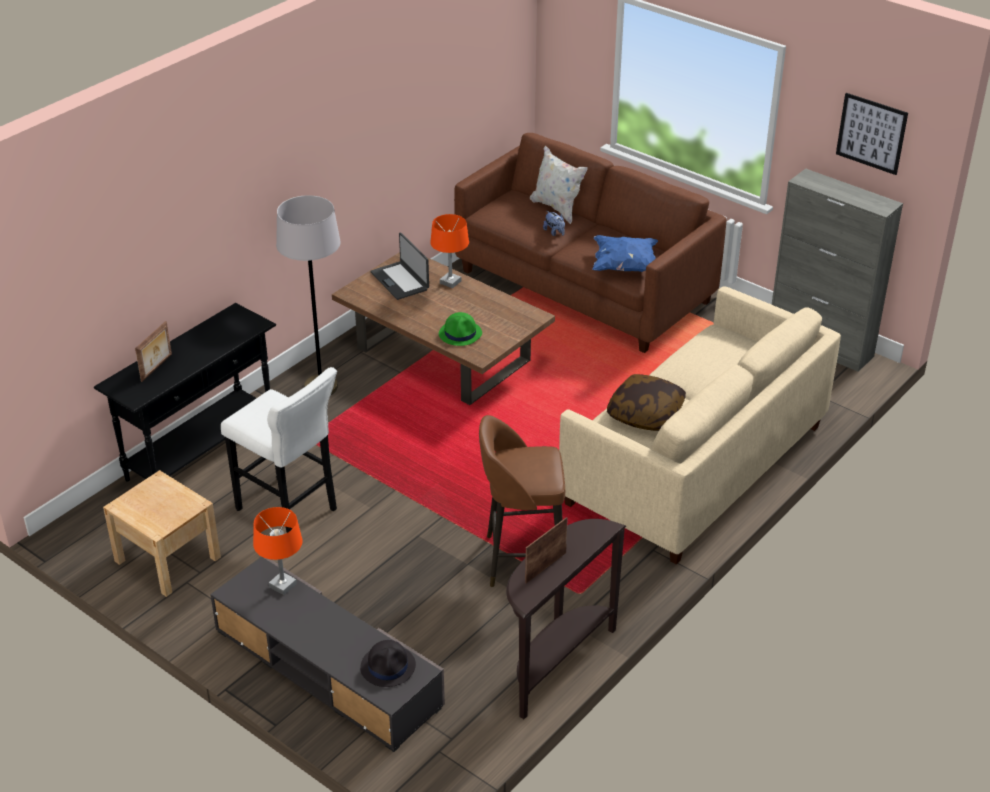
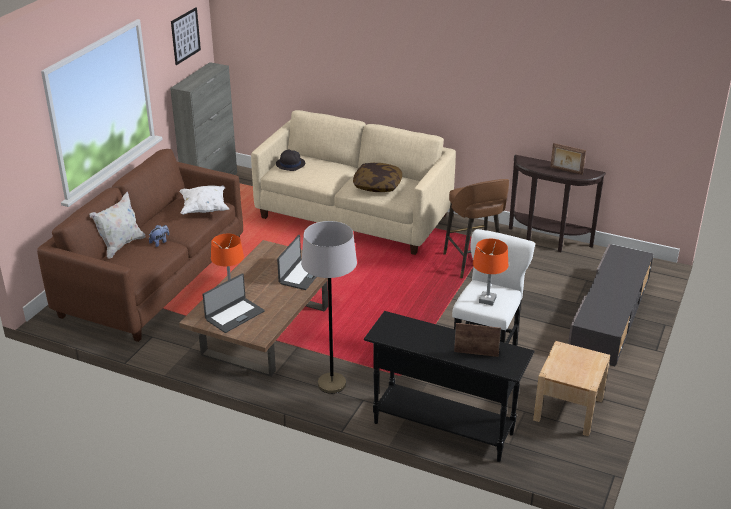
camera: 105 degrees left, 5 degrees down
(283, 585) = (591, 310): orange table lamp -> orange table lamp (487, 300)
(388, 666) = (622, 260): black hat -> black hat (290, 164)
(460, 334) = (301, 274): green hat -> laptop
(624, 266) = (204, 209): blue pillow -> white pillow

